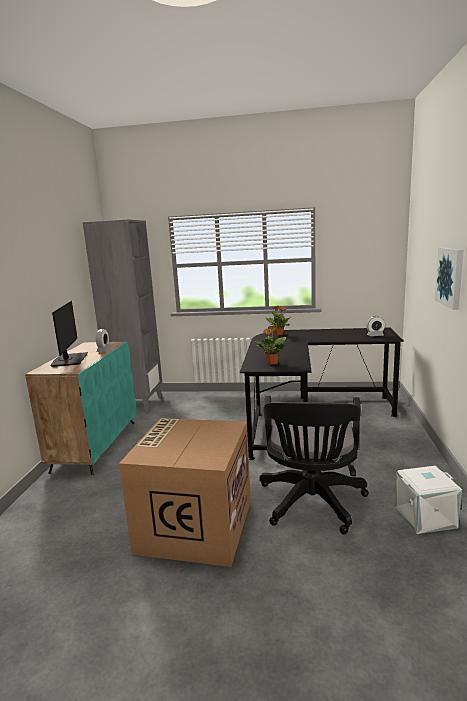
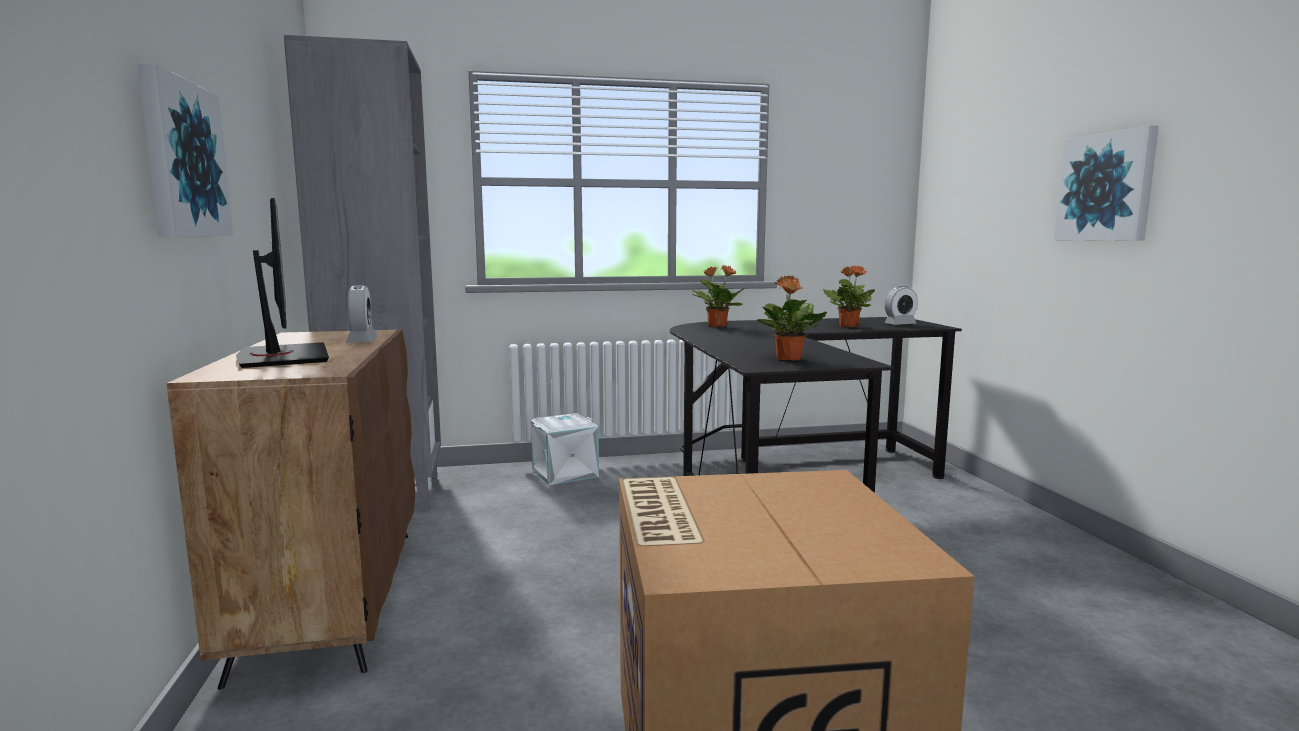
camera: 20 degrees left, 5 degrees down
(32, 294) = (183, 159): none -> picture
(96, 445) = (331, 596): turquoise cabinet -> brown cabinet
(311, 504) = (970, 660): black office chair -> none
(344, 336) = (848, 326): none -> potted plant
(425, 517) = (1202, 651): white storage box -> white storage box (565, 474)

